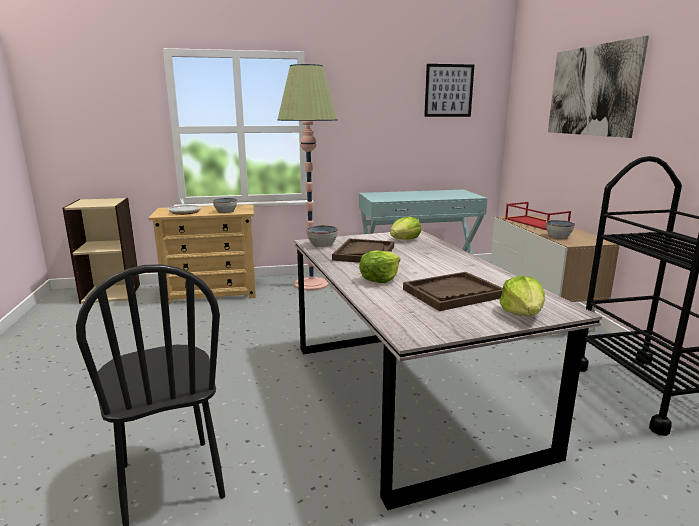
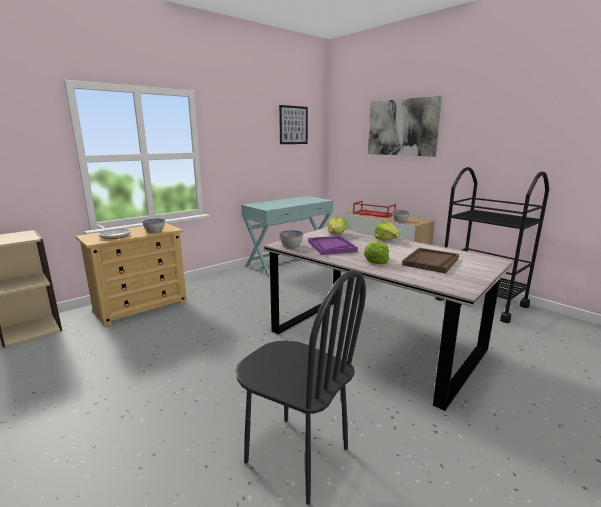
camera: 30 degrees left, 0 degrees up
(311, 284) = (220, 282): floor lamp -> none
(364, 253) = (331, 246): brown tray -> purple tray
(522, 314) = (483, 266): lettuce -> lettuce (386, 240)

